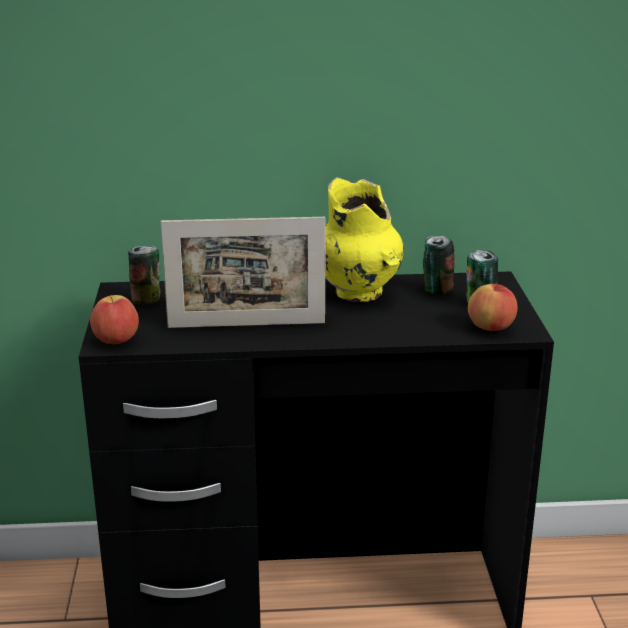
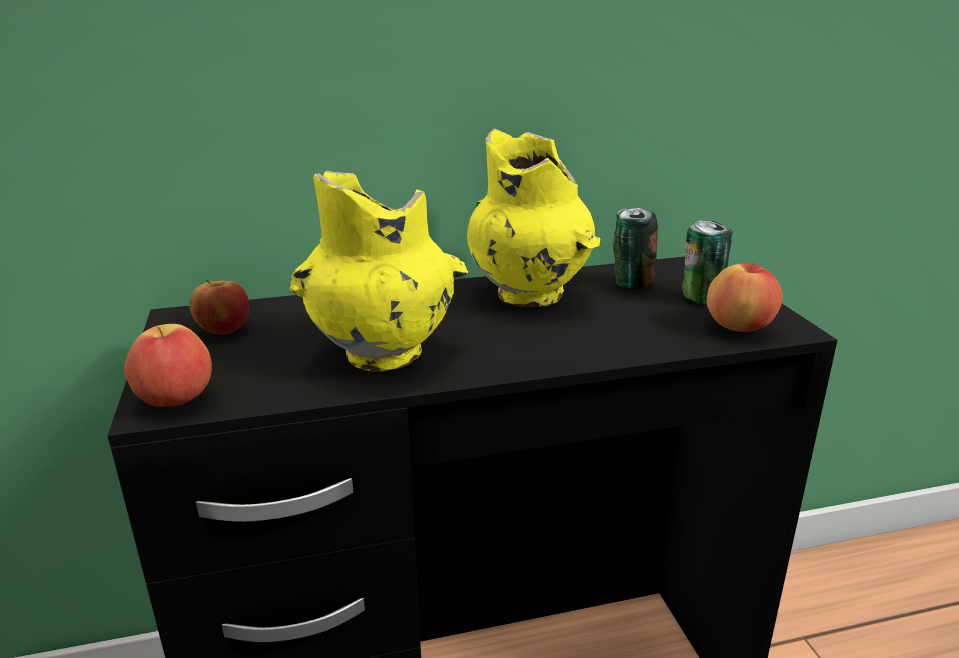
camera: 10 degrees left, 0 degrees up
(146, 300) = (223, 329): can -> apple
(246, 325) = (385, 354): picture frame -> yellow vase

